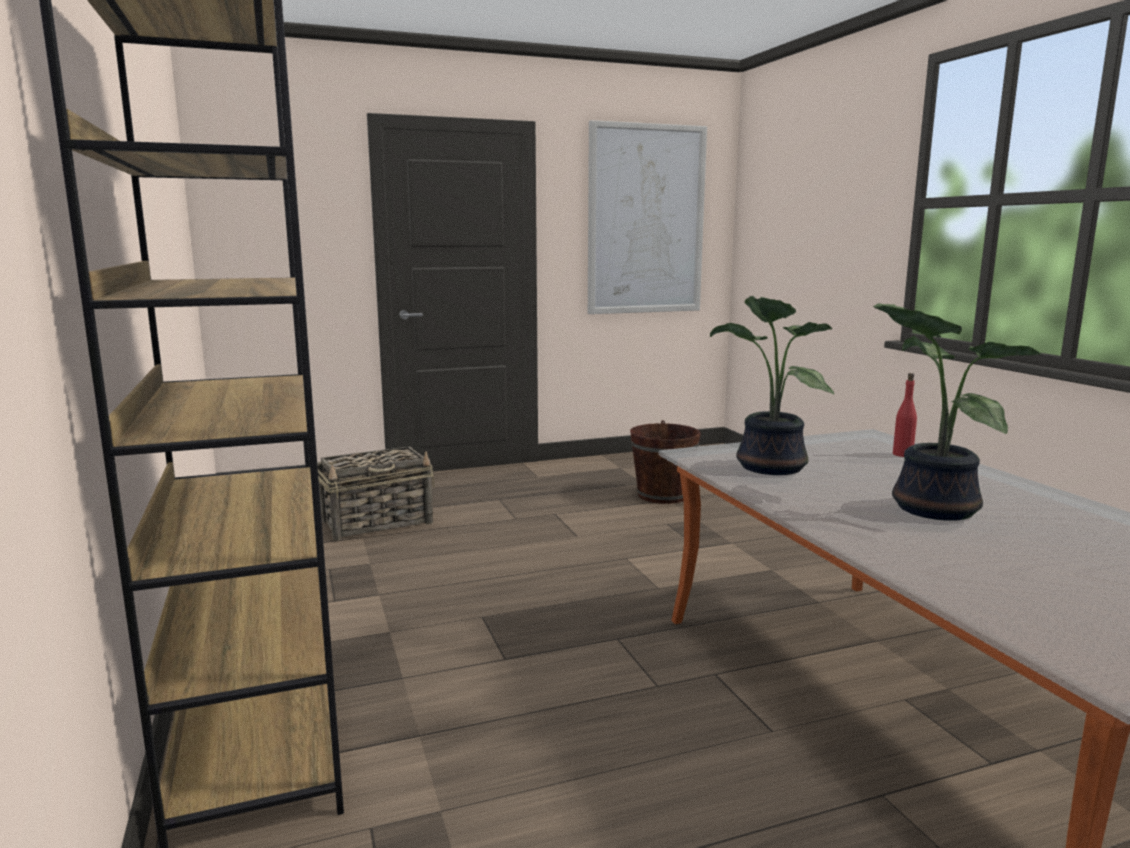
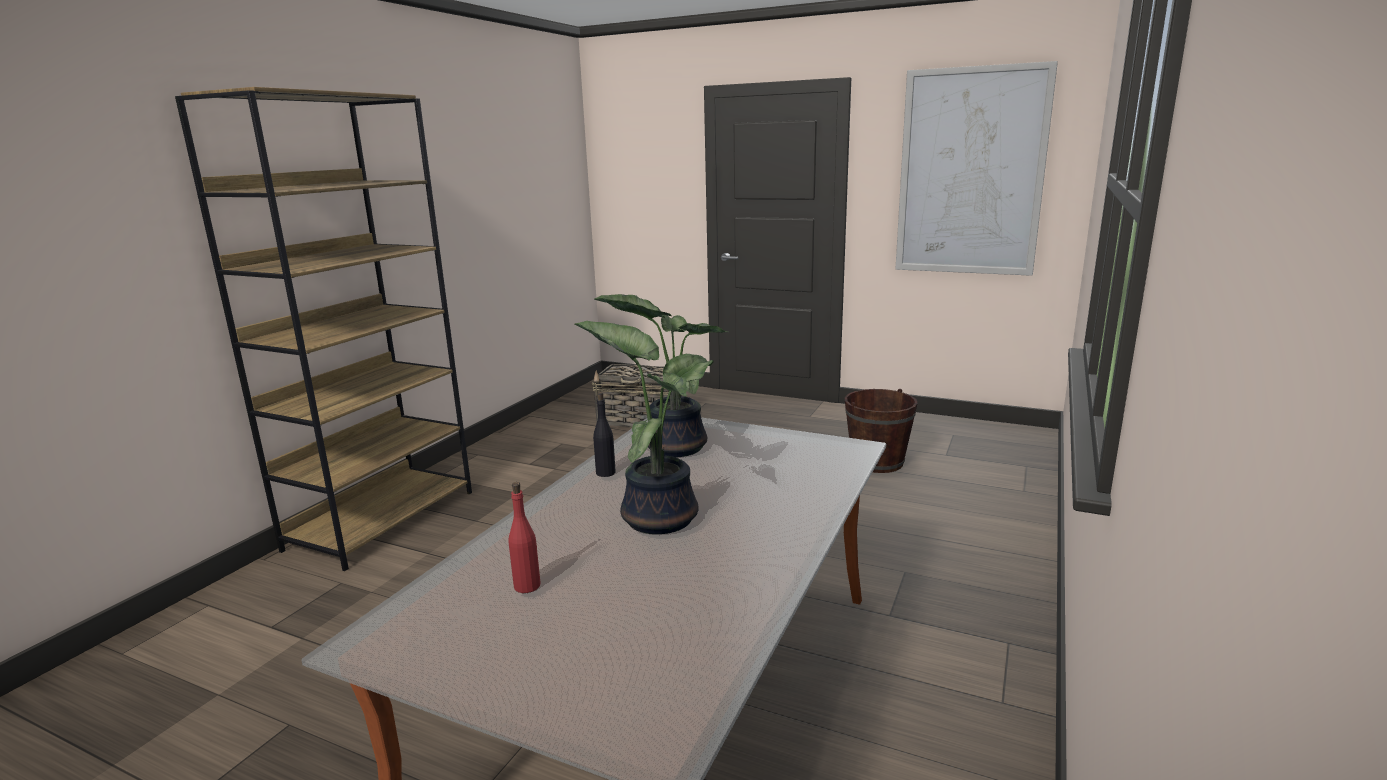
camera: 45 degrees right, 5 degrees up
(790, 497) = (605, 472): none -> black bottle
(902, 454) = (813, 472): red bottle -> red bottle (527, 585)

